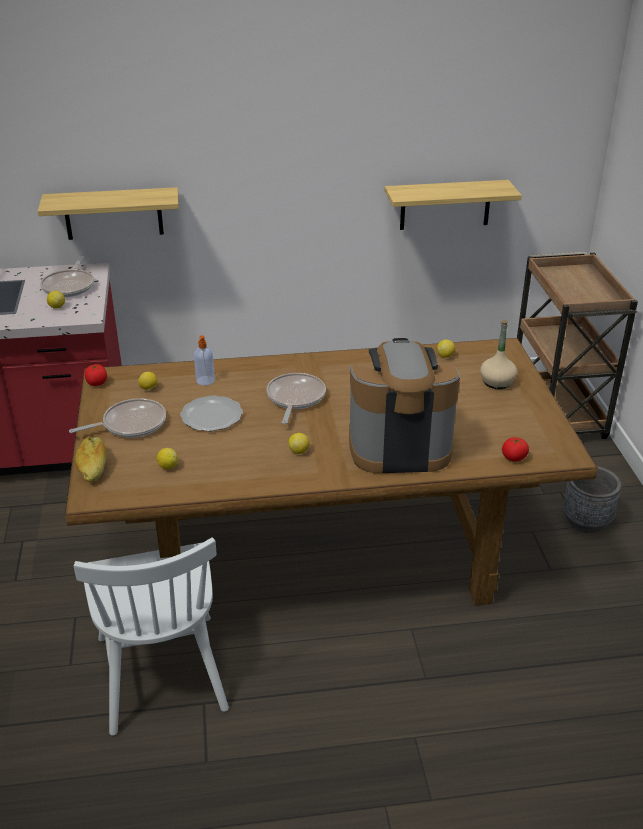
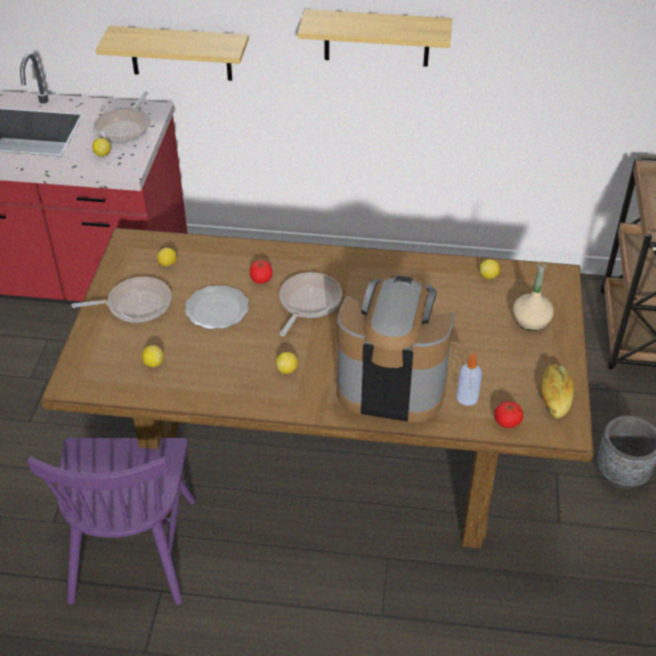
camera: 15 degrees right, 10 degrees up
(93, 466) = (83, 348): bread -> bread (554, 396)
(96, 383) = (120, 248): tomato -> tomato (261, 279)
(161, 672) = (133, 549): white chair -> purple chair
(205, 381) = (226, 264): soap dispenser -> soap dispenser (466, 398)
(445, 205) = (547, 86): shelf -> shelf (377, 38)

